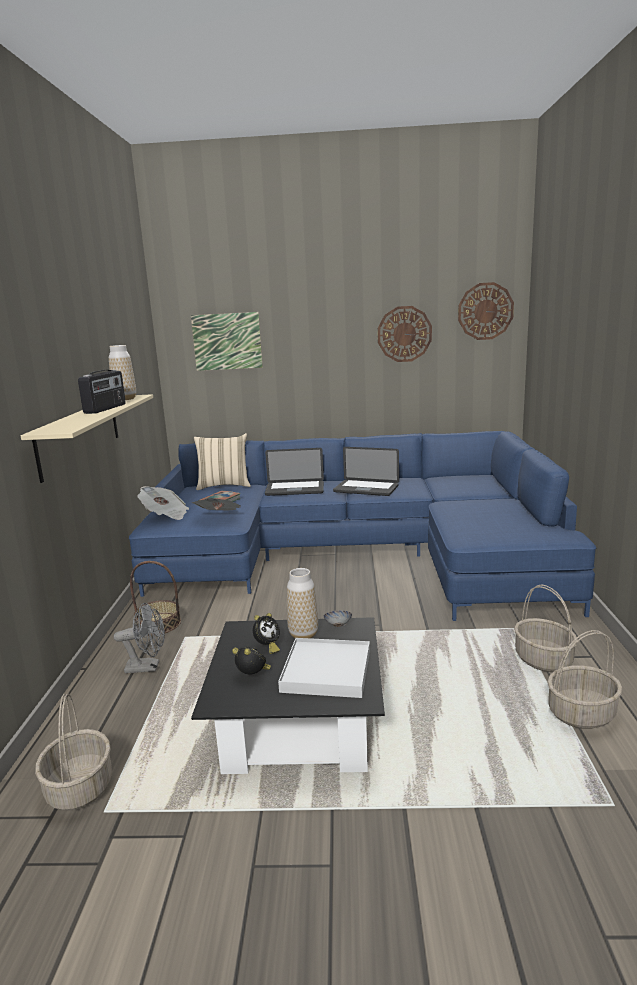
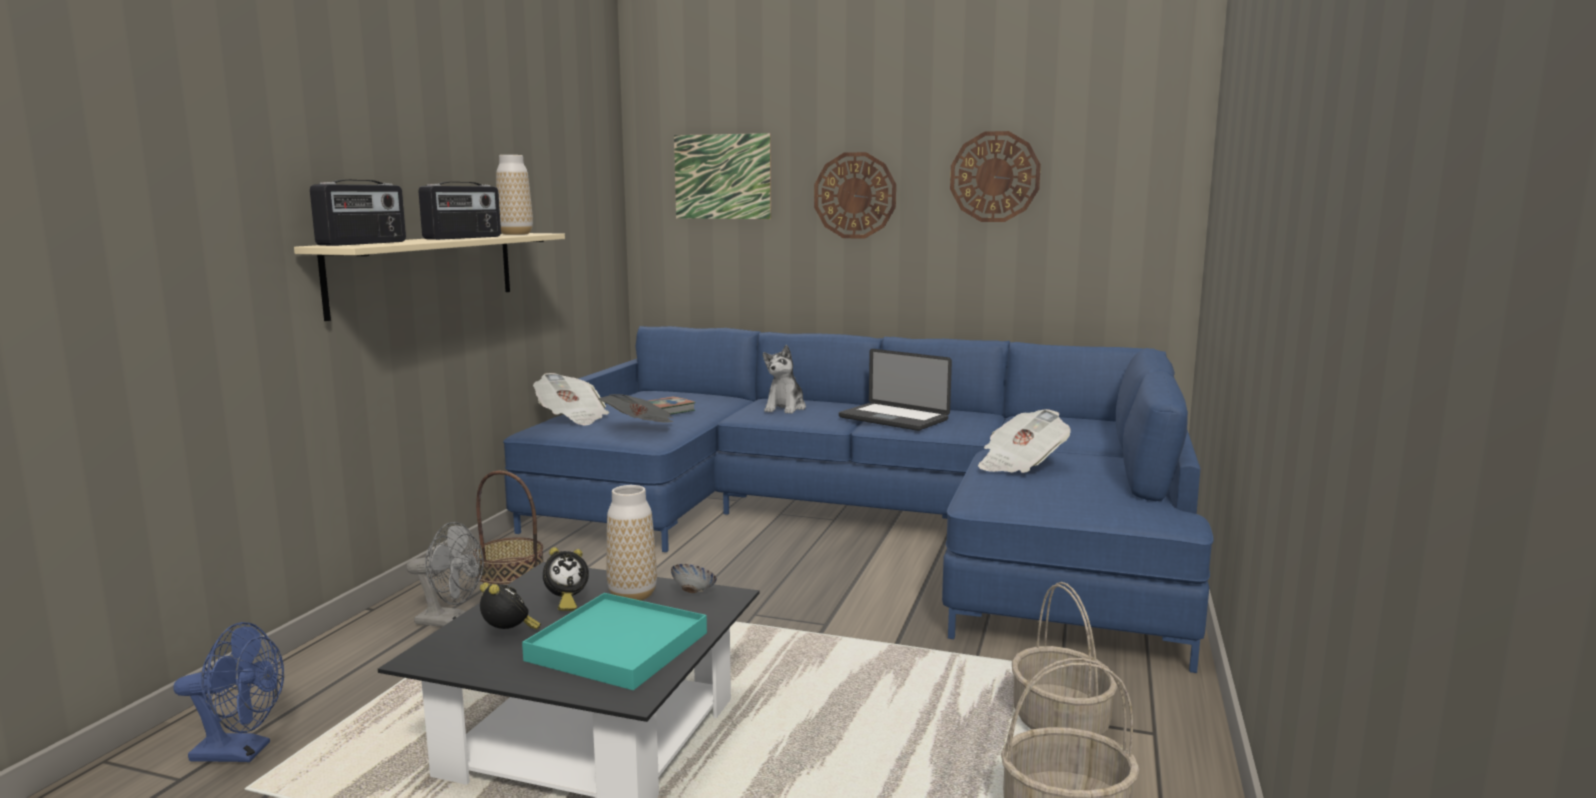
camera: 15 degrees right, 5 degrees down
(61, 425) = (363, 243): none -> radio
(79, 787) = (242, 752): basket -> blue fan
(224, 485) = (690, 394): beige pillow -> none
(295, 489) = (785, 408): laptop -> plush toy
(326, 671) = (617, 647): white tray -> turquoise tray
(465, 512) = (1020, 465): none -> newspaper
(485, 311) = (1135, 144): wall clock -> wall clock (855, 195)

